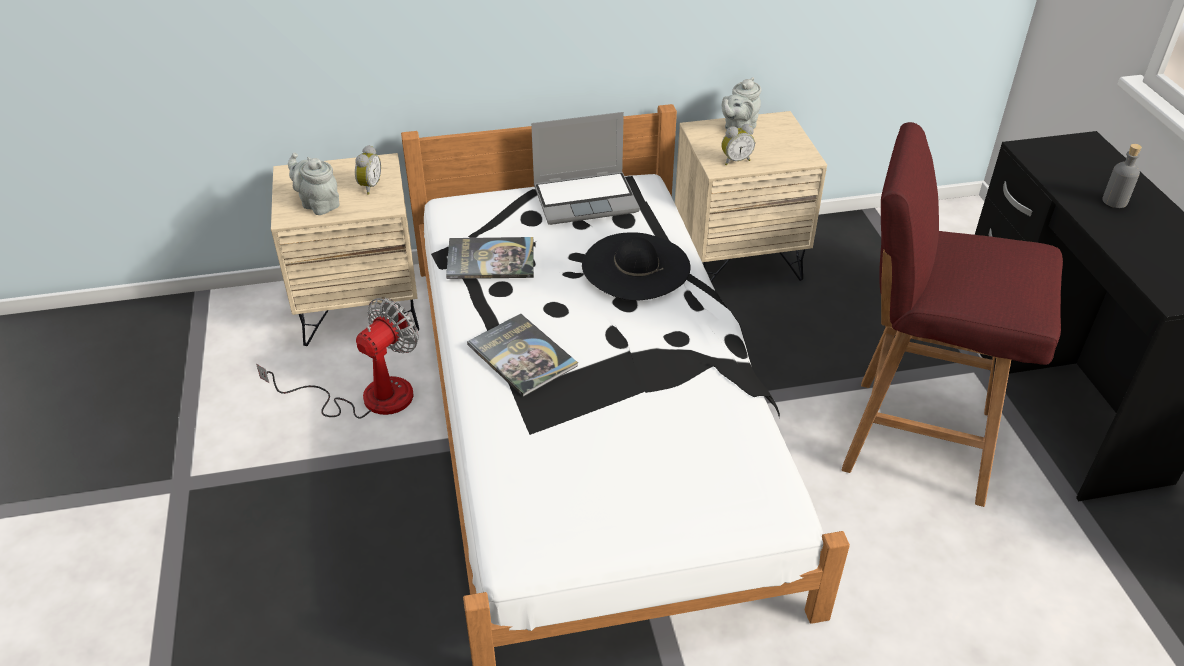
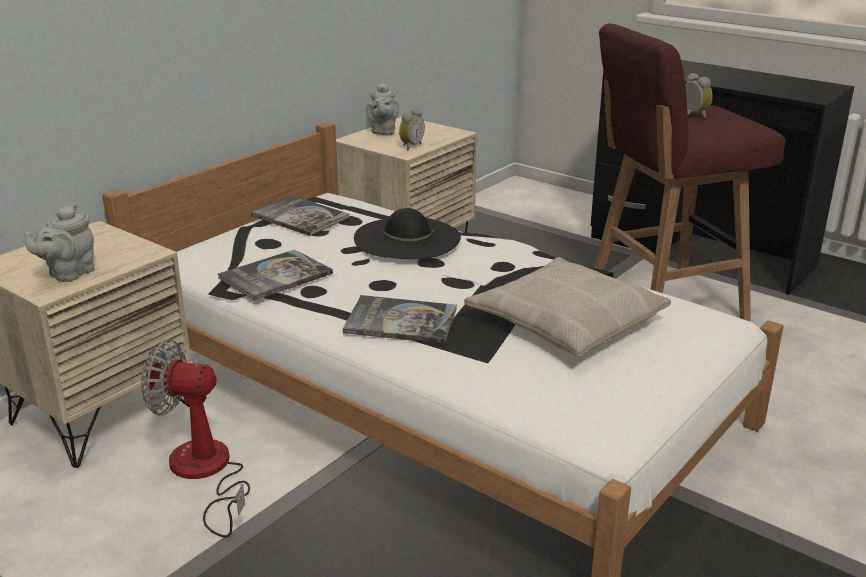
camera: 40 degrees left, 15 degrees down
(318, 204) = (68, 274): grey teapot -> grey teapot turned 60 degrees counterclockwise
(368, 186) = (106, 247): alarm clock -> alarm clock (692, 116)
(368, 397) = (205, 473): fan -> fan turned 75 degrees counterclockwise
(586, 198) = (300, 217): laptop -> book
(643, 429) = (565, 322): none -> beige pillow
(1114, 201) = (709, 74): grey bottle -> none

